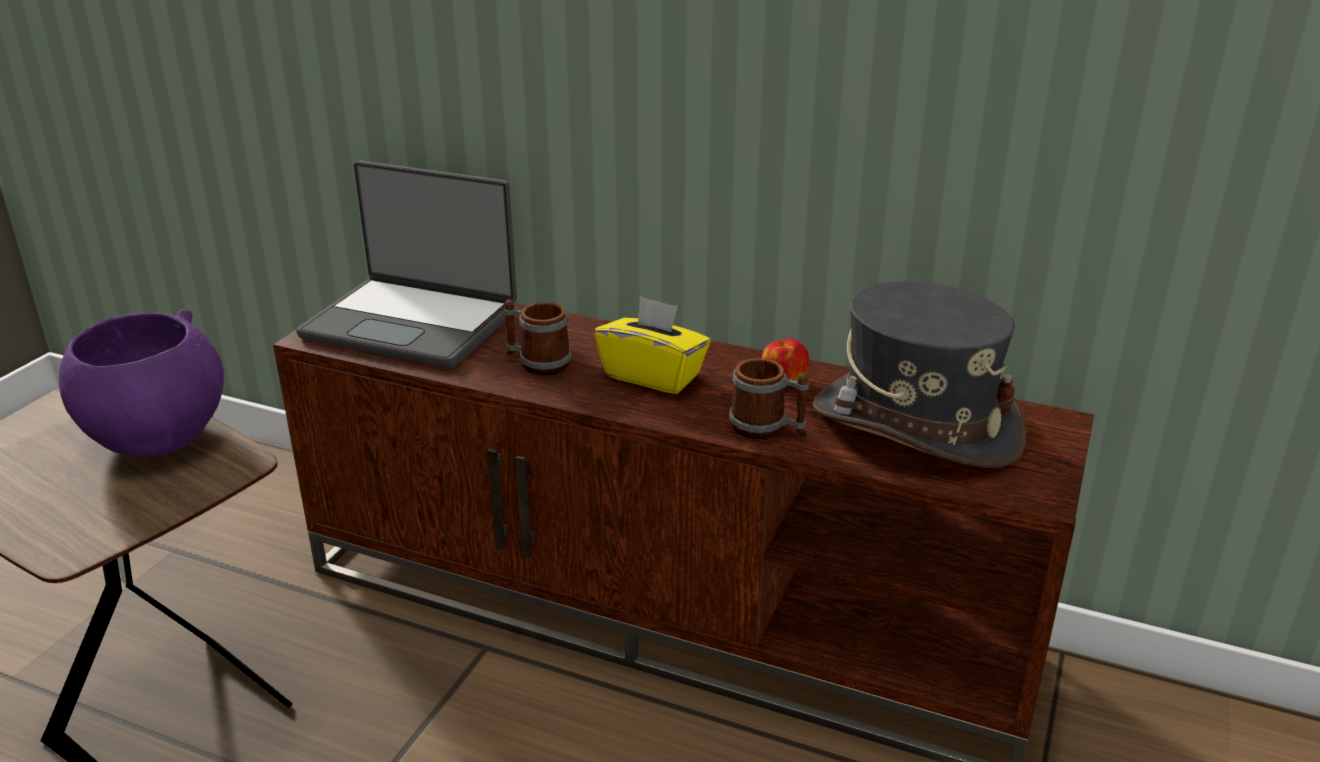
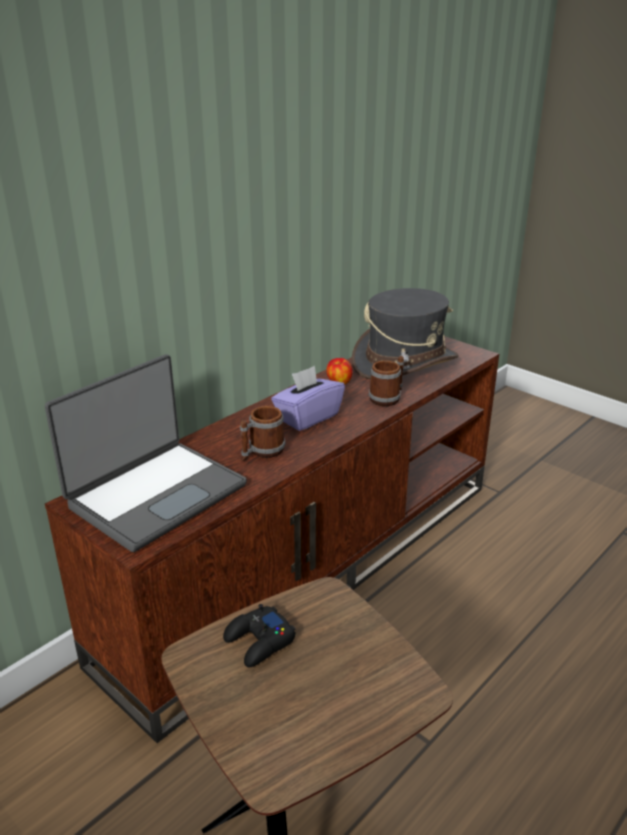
camera: 70 degrees left, 0 degrees up
(156, 437) = (259, 642): purple bowl -> black game controller
(653, 375) = (307, 417): yellow tissue box -> purple tissue box

